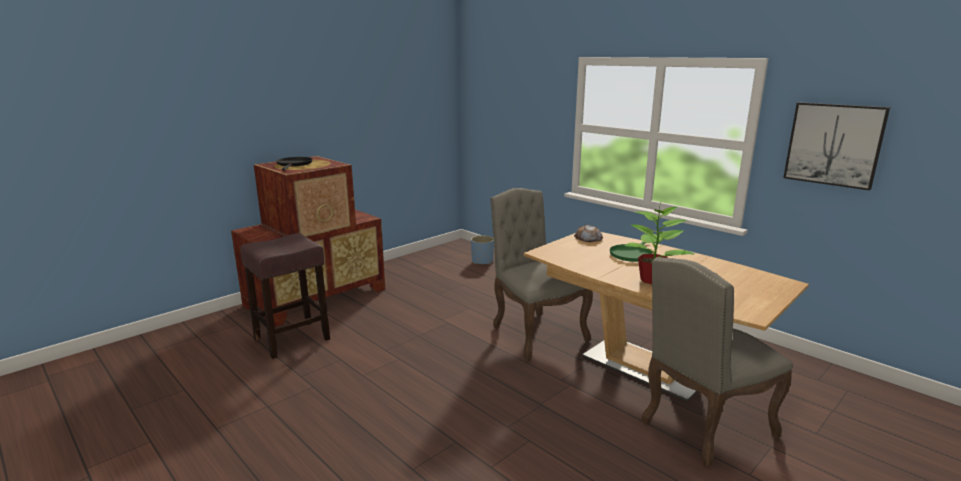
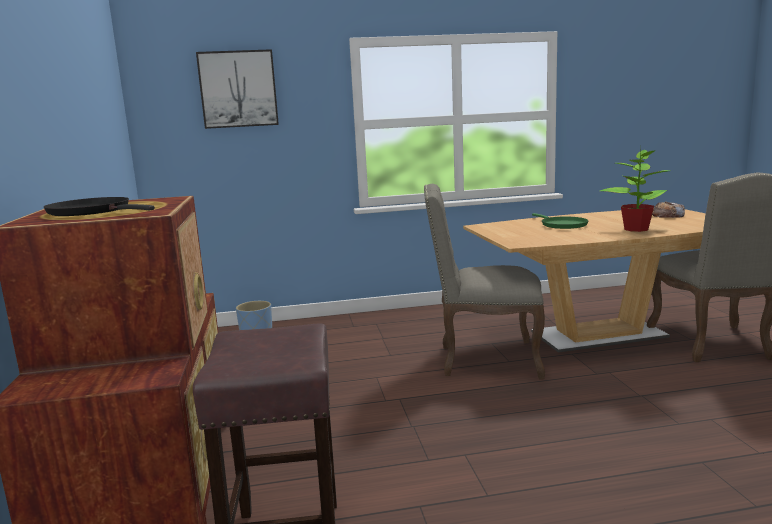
camera: 55 degrees left, 5 degrees down
(588, 238) = (495, 228): bread -> bread (668, 215)
(834, 144) = (615, 101): picture -> picture (238, 89)

